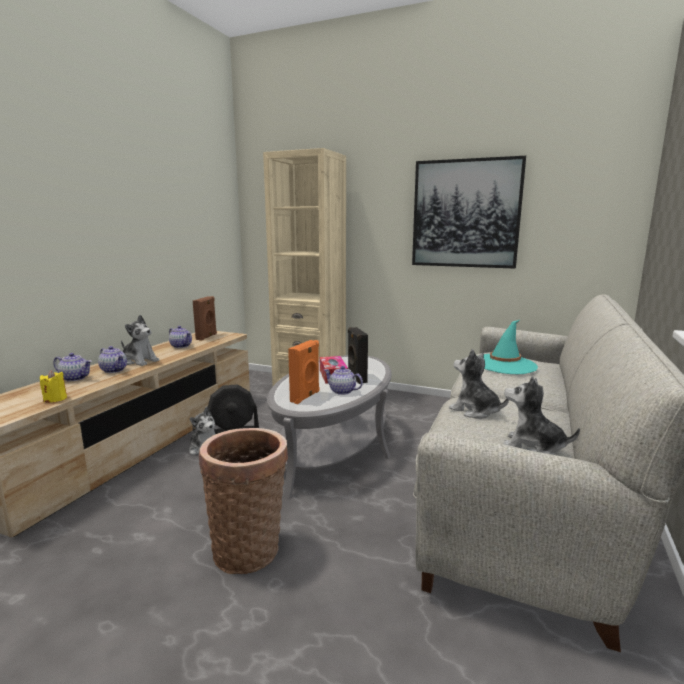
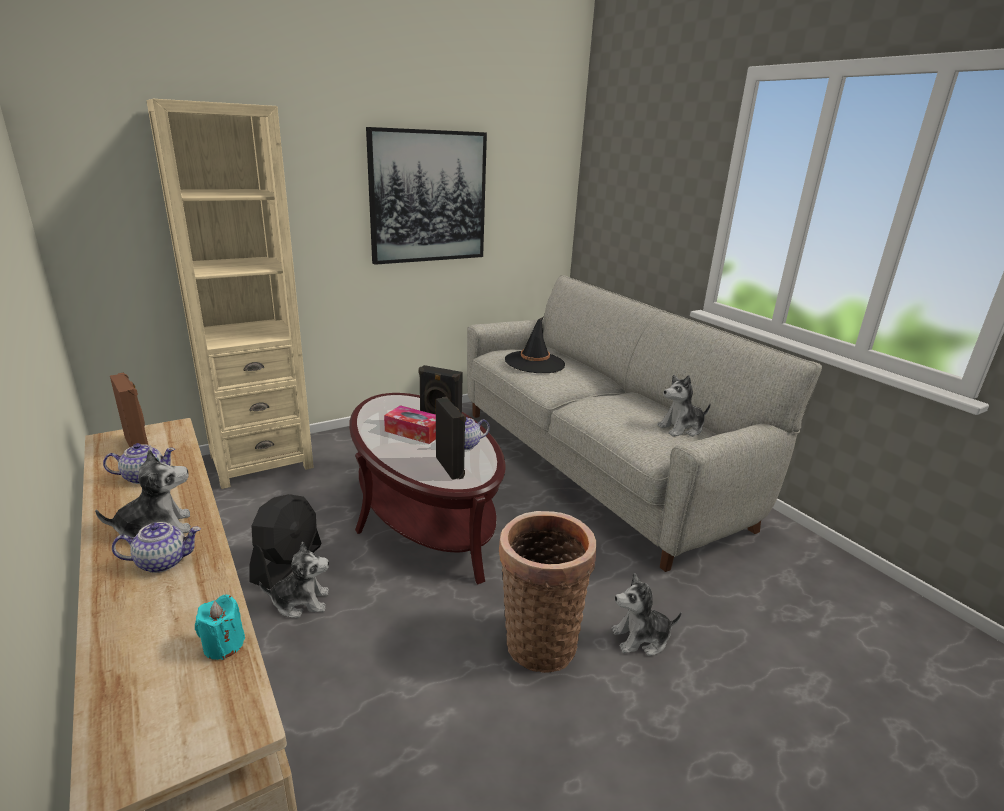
camera: 55 degrees left, 10 degrees up
(55, 399) = (223, 645): yellow candle -> turquoise candle
(75, 378) = (137, 608): teapot -> none
(306, 397) = (451, 467): orange speaker -> black speaker
(334, 446) = (424, 512): grey coffee table -> brown coffee table
(475, 411) = (610, 416): plush toy -> plush toy (641, 638)
(504, 364) = (534, 363): turquoise hat -> black hat

